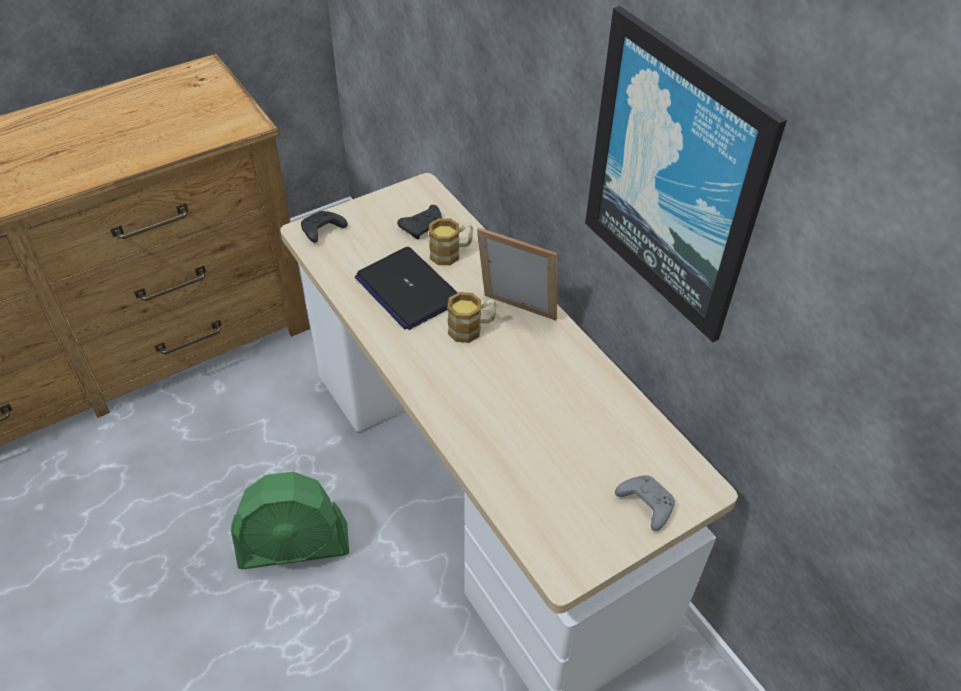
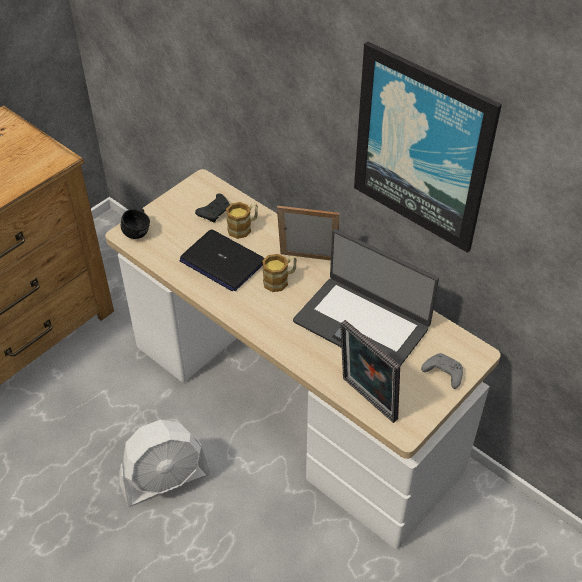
camera: 15 degrees left, 0 degrees up
(294, 547) = (165, 479): green fan -> white fan
(322, 232) = (139, 231): black game controller -> black mug
(525, 517) = (366, 401): none -> picture frame
(558, 409) = (362, 323): none -> laptop

